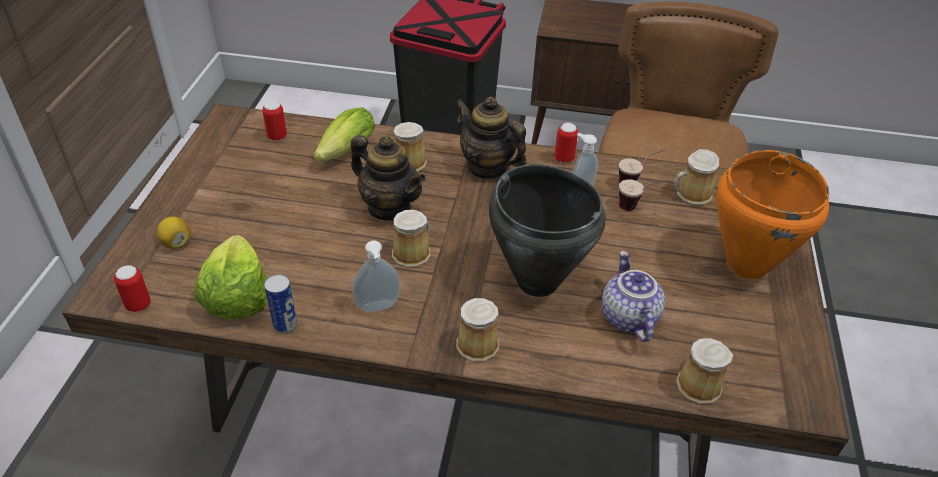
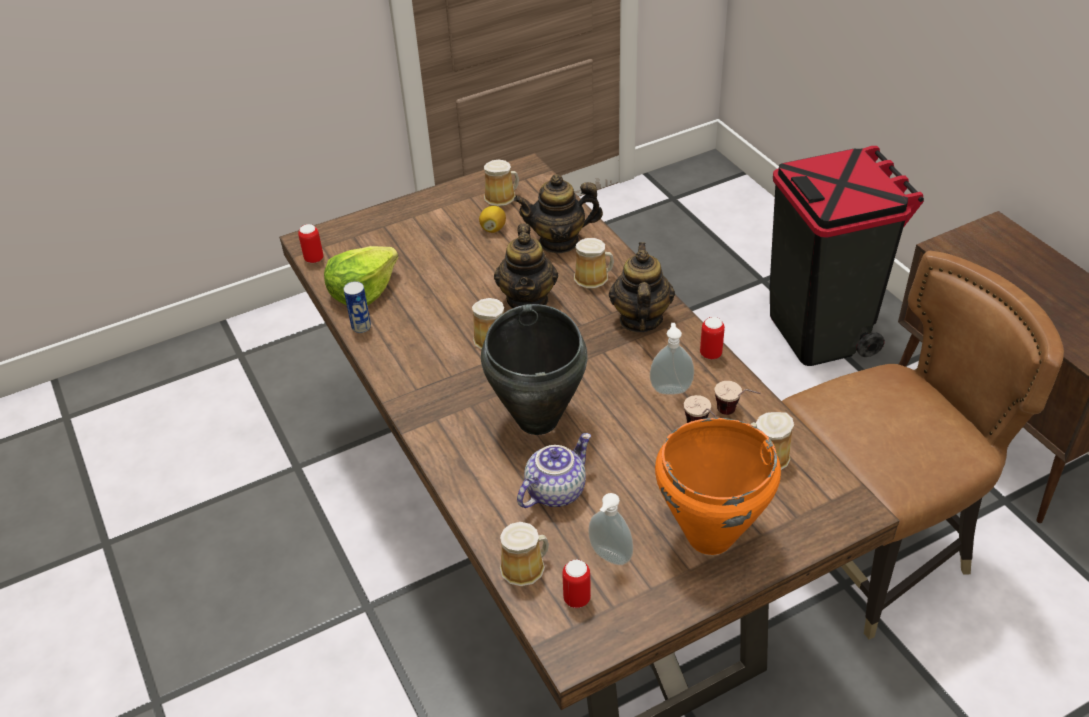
camera: 55 degrees right, 0 degrees up
(176, 243) = (380, 235): lemon -> lemon (493, 228)
(277, 137) = (536, 201): can -> can (577, 599)
(343, 153) = (559, 241): lettuce -> teapot
(378, 308) = (421, 357): soap dispenser -> soap dispenser (609, 558)
(478, 342) = (440, 424): mug -> mug (502, 197)

